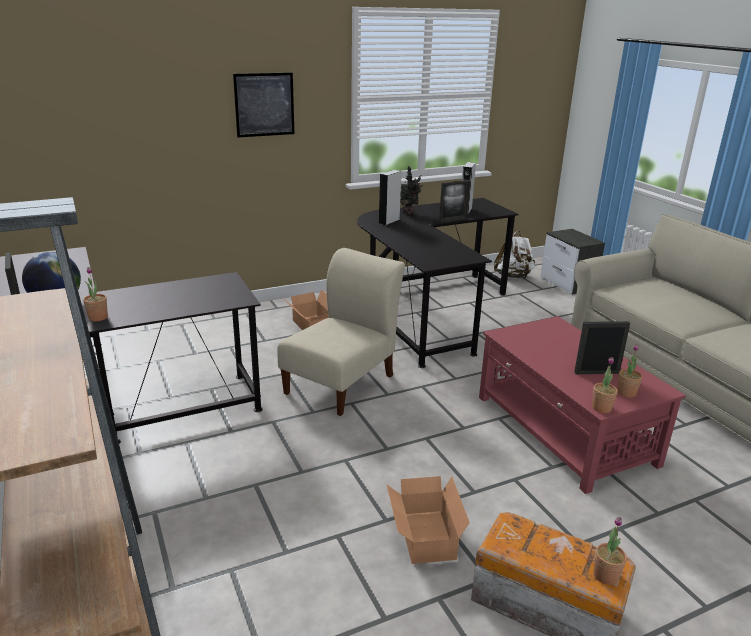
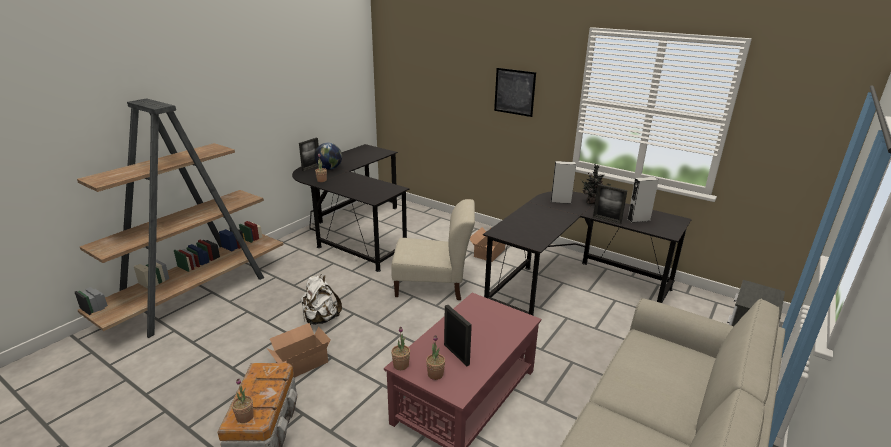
camera: 60 degrees right, 0 degrees up
(513, 277) = (704, 308): white backpack -> white backpack (321, 319)

